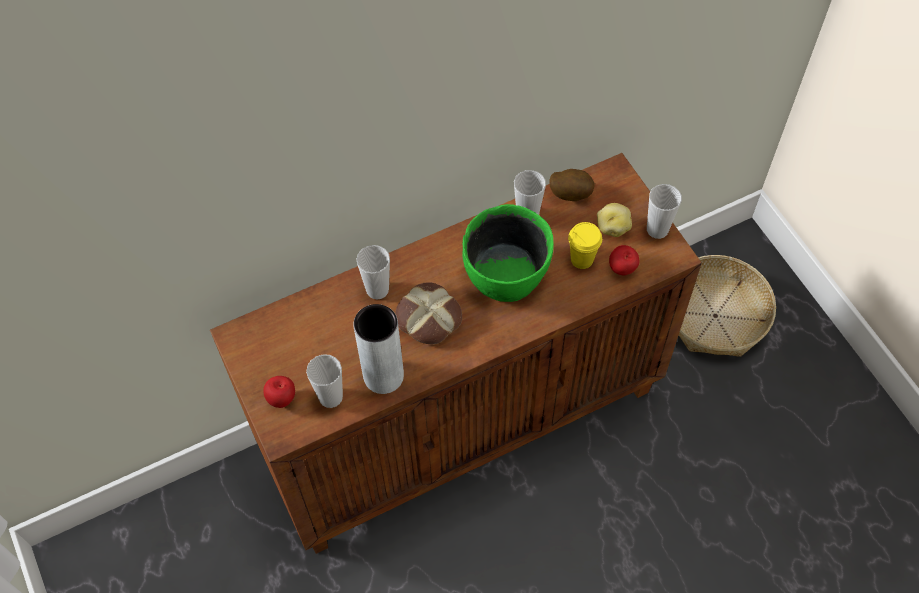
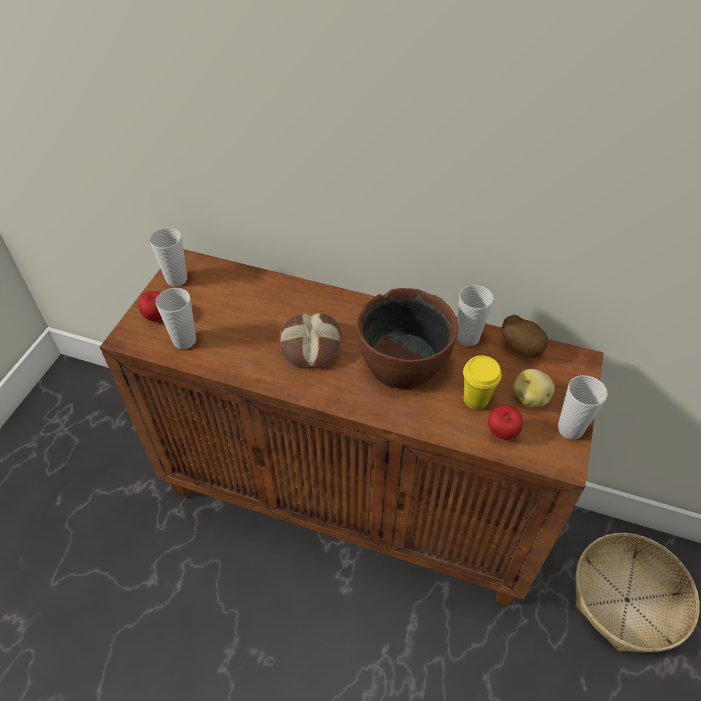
camera: 45 degrees right, 10 degrees down
(377, 290) = (301, 302): cup -> cup (176, 279)
(383, 376) = (233, 356): grey vase -> none
(507, 273) = (404, 362): green bowl -> brown bowl

